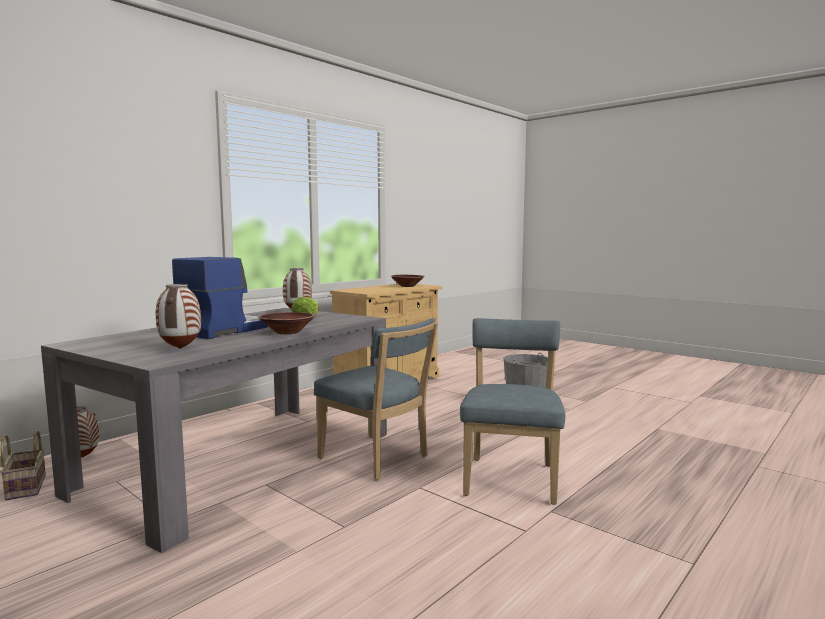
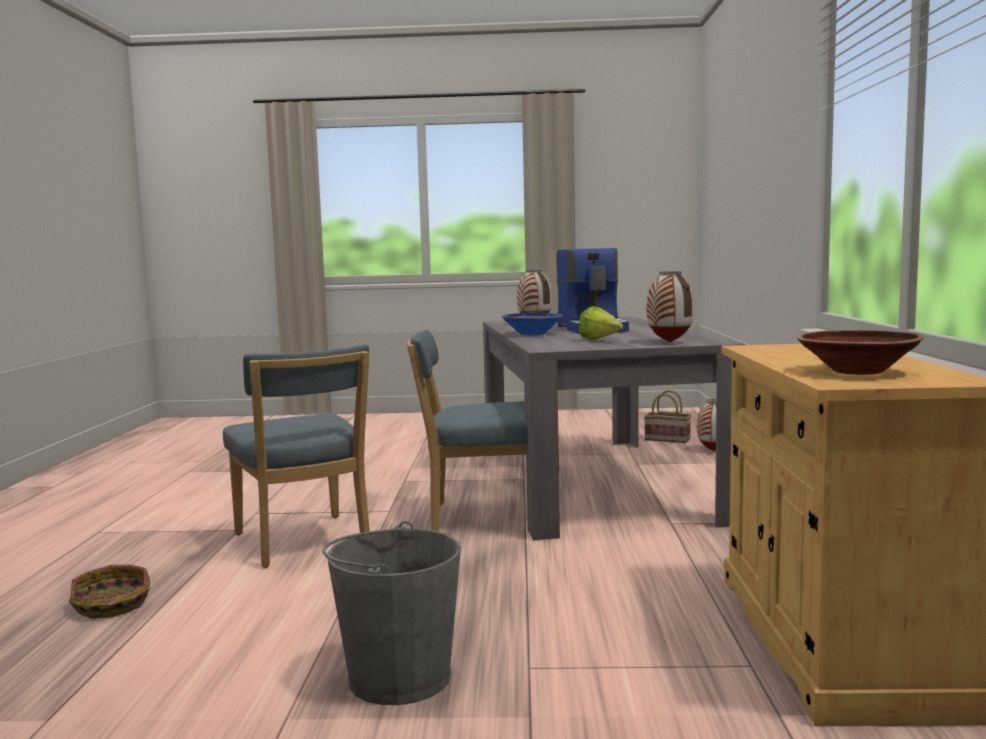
camera: 140 degrees right, 0 degrees up
(287, 332) = (532, 334): brown bowl -> blue bowl
(647, 468) = (112, 606): none -> basket

